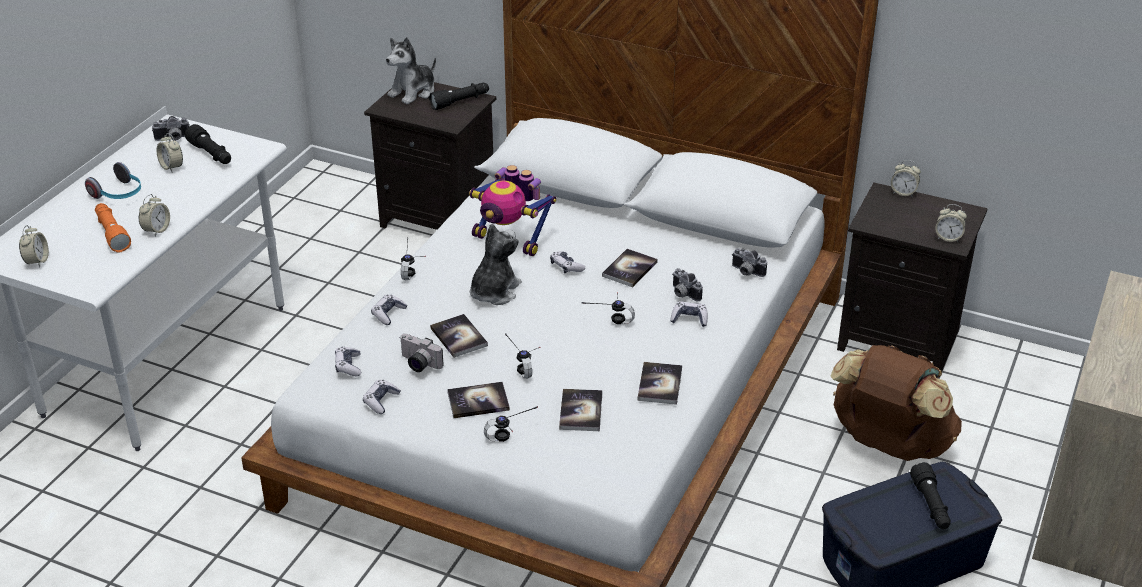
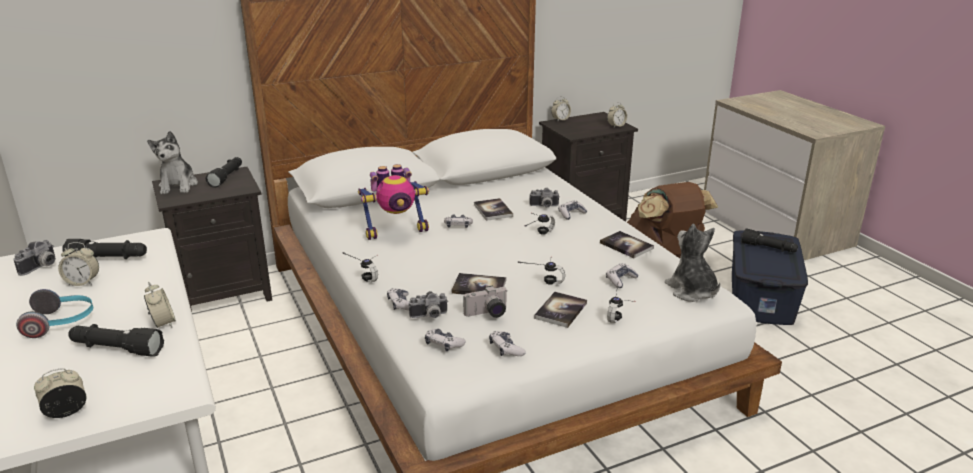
camera: 50 degrees left, 10 degrees down
(37, 261) = (66, 412): alarm clock -> alarm clock turned 75 degrees counterclockwise
(112, 233) = (116, 349): orange flashlight -> black flashlight
(494, 292) = (443, 257): plush toy -> plush toy (692, 291)
(581, 411) = (620, 280): book -> game controller
(746, 272) = (551, 184): camera -> camera (429, 316)

